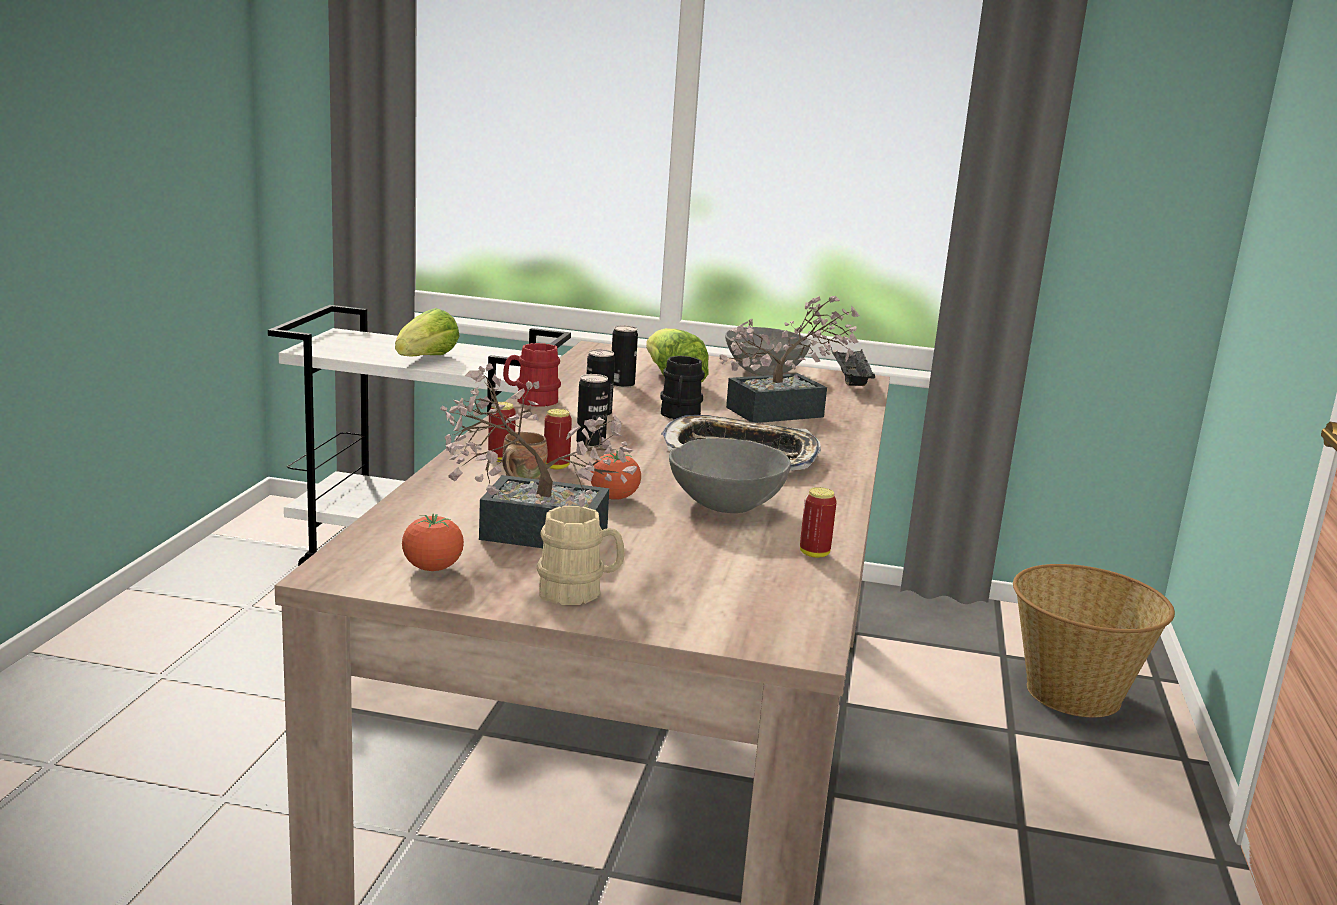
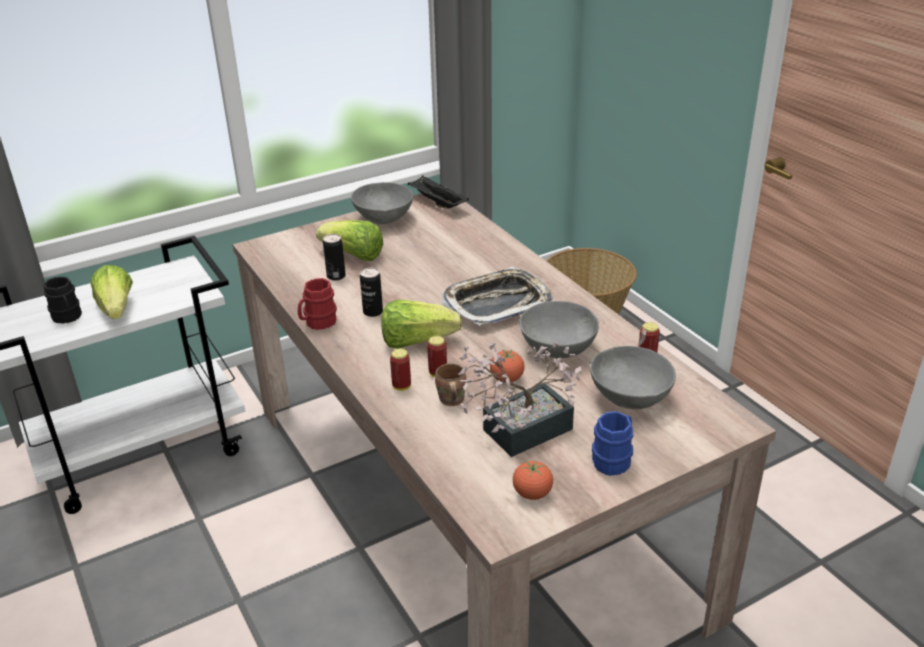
camera: 40 degrees left, 15 degrees up
(579, 592) = (614, 459): beige mug -> blue mug
(590, 443) = (416, 341): can -> lettuce
(679, 416) = (414, 287): black mug -> black mug (68, 318)
(717, 566) = (630, 397): none -> grey bowl
(785, 412) = (454, 251): potted plant -> none

